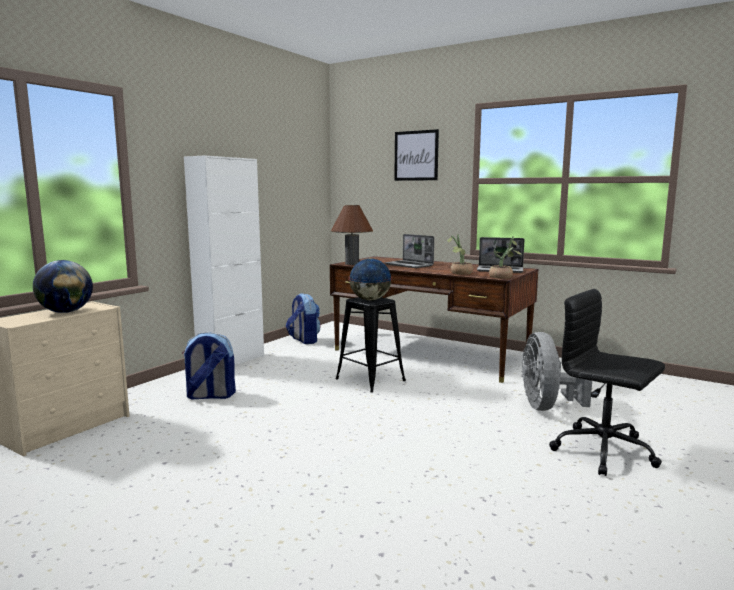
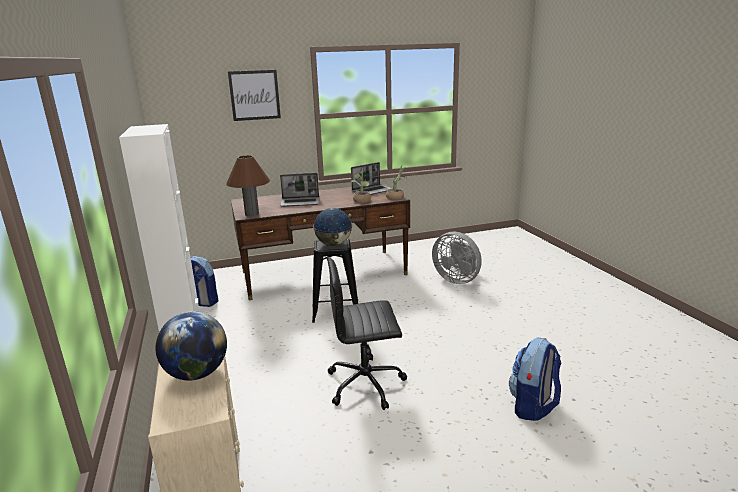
camera: 50 degrees left, 10 degrees up
(210, 396) = (257, 390): backpack -> backpack (533, 406)
(605, 451) = (524, 292): black office chair -> black office chair (366, 384)

